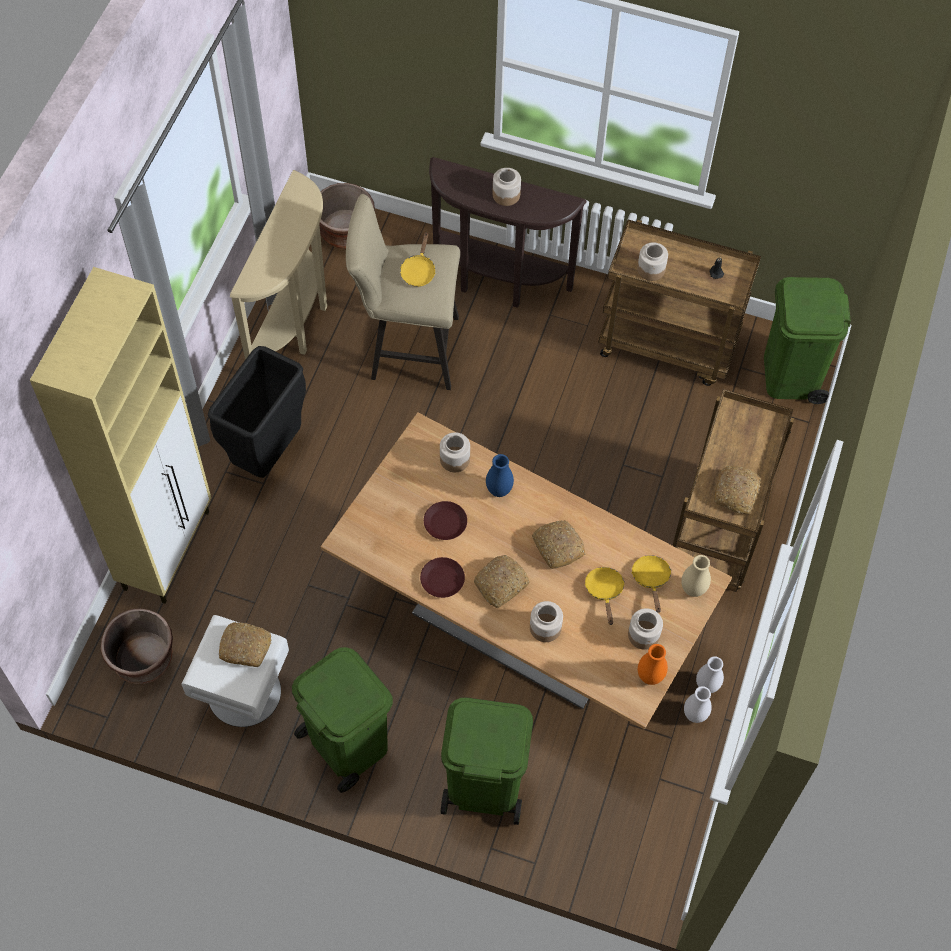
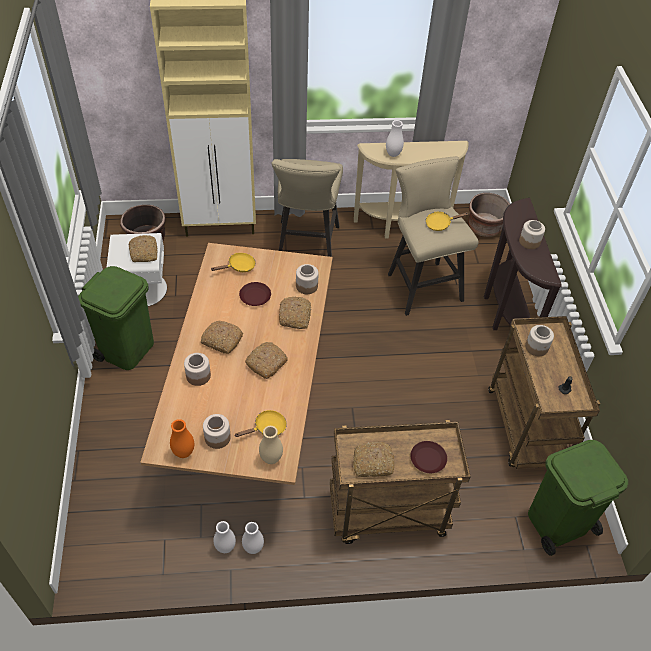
camera: 65 degrees right, 10 degrees down
(269, 454) = (306, 246): black trash can -> beige stool
(275, 263) = (393, 154): none -> white vase
(442, 580) = (211, 308): brown plate -> brown plate (427, 459)
(483, 785) = (122, 431): green trash can -> none
(499, 490) = (295, 316): blue vase -> bread
(604, 591) = (243, 402): yellow frying pan -> yellow frying pan (239, 267)

